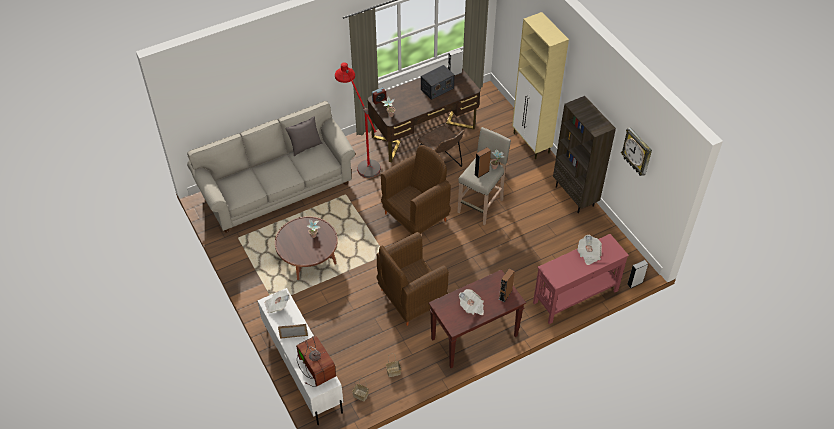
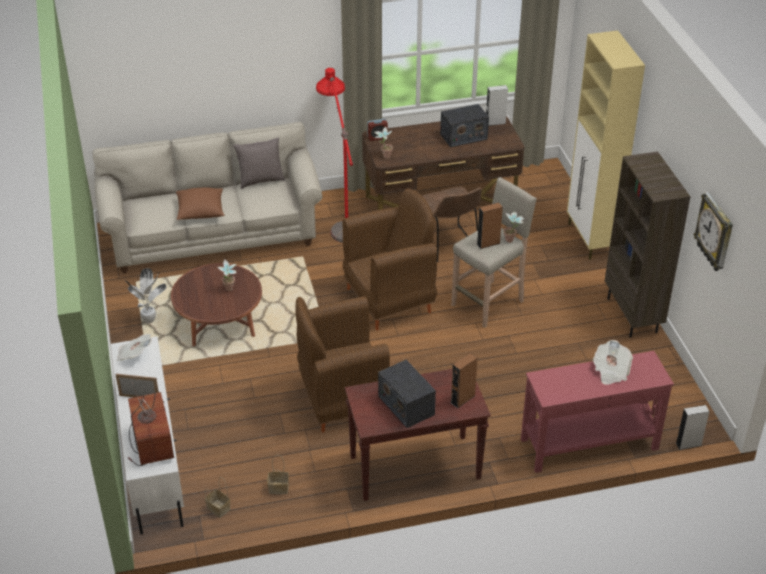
camera: 15 degrees right, 10 degrees down
(260, 266) = (150, 321): none -> potted plant
(273, 180) = (200, 212): none -> brown pillow
(471, 307) = (406, 405): newspaper -> radio

